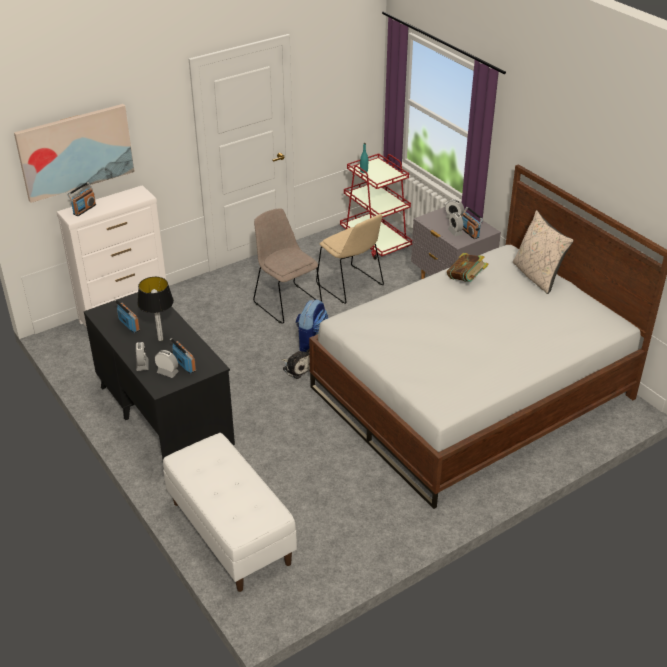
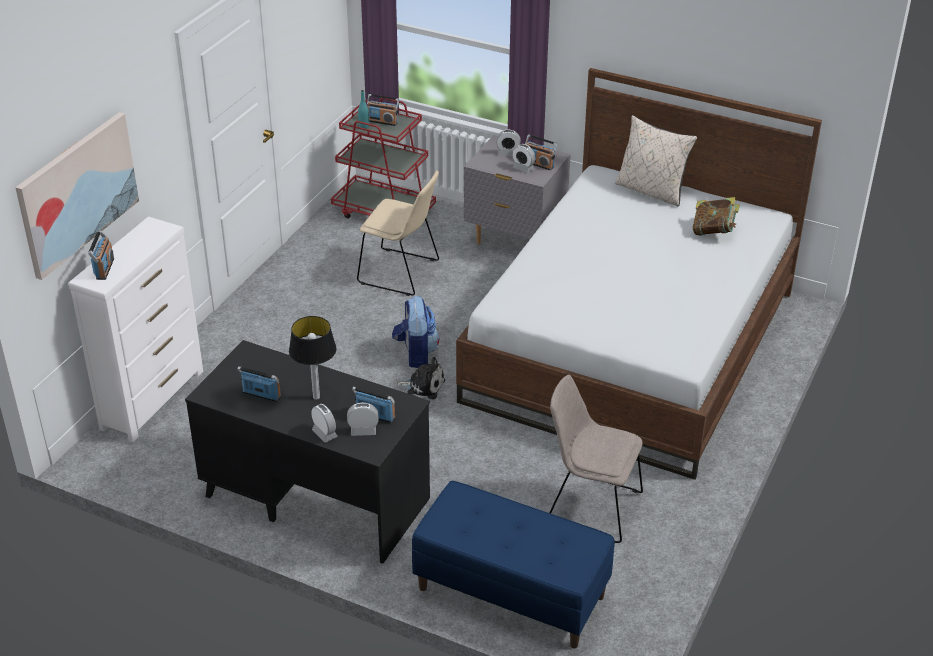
camera: 30 degrees left, 0 degrees up
(229, 532) = (510, 593): white bench -> blue bench
(286, 302) = (343, 316): beige chair -> beige chair (590, 507)
(380, 171) = (383, 121): none -> radio
(466, 280) = (584, 217): book -> book (713, 231)

